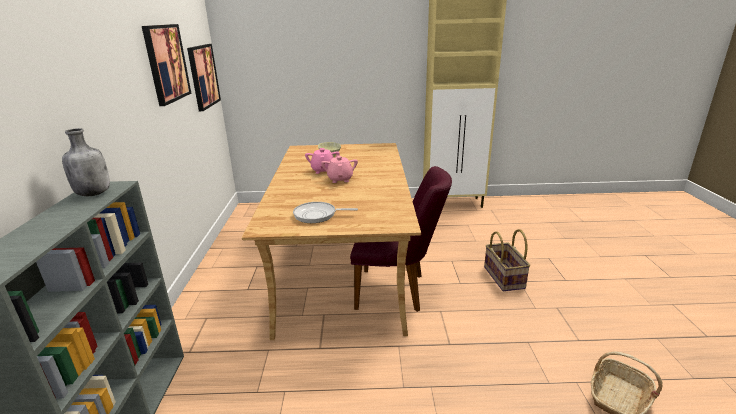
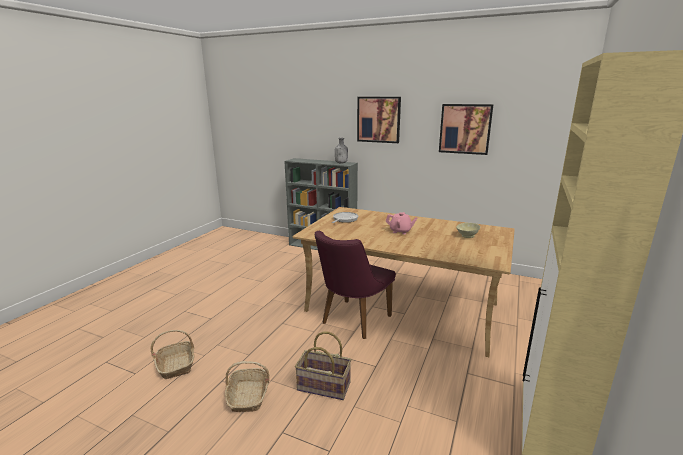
camera: 115 degrees right, 5 degrees down
(203, 76) = (534, 149): picture -> picture (378, 119)
(323, 170) = (426, 229): pink teapot -> none
(567, 312) = (248, 396): none -> basket

